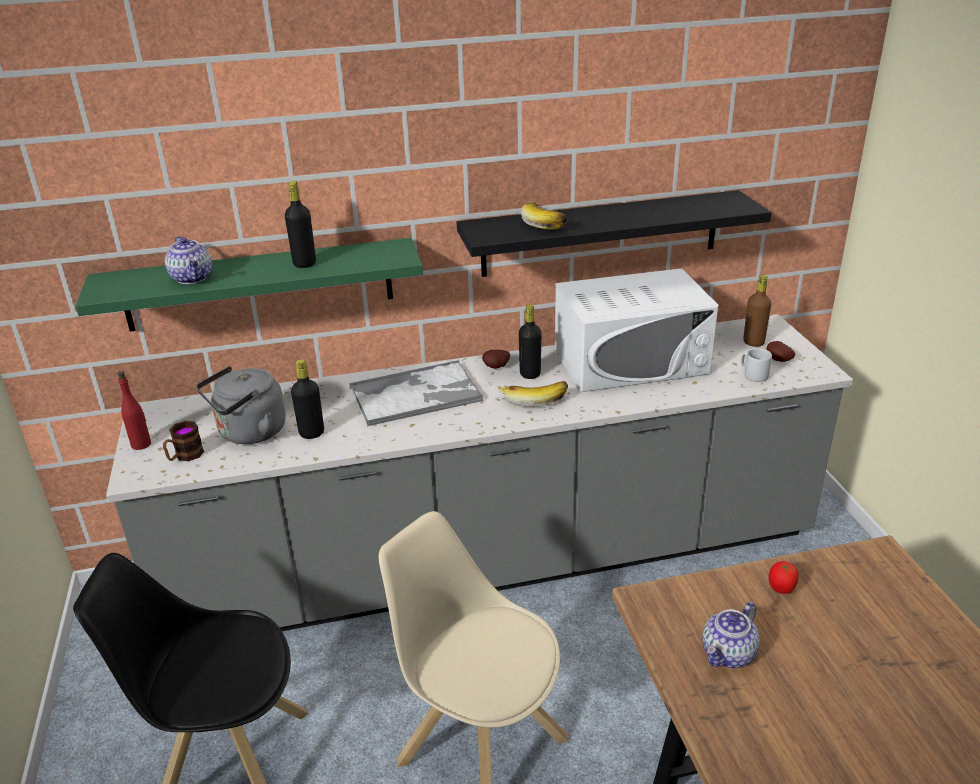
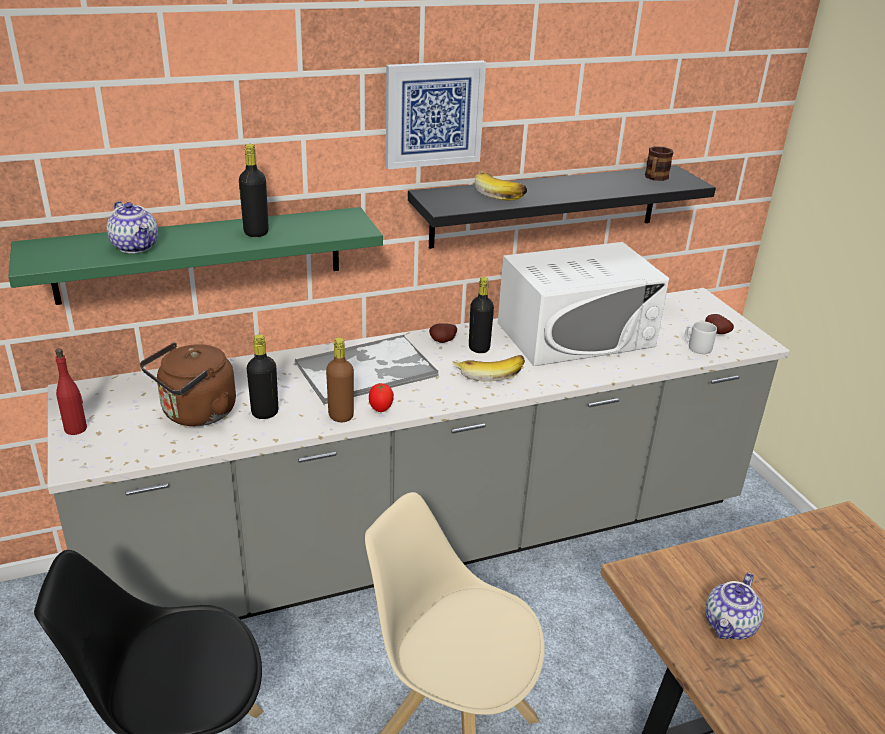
camera: 10 degrees left, 0 degrees up
(185, 456) = (129, 441): mug -> mug (655, 178)
(249, 433) = (195, 414): grey kettle -> brown kettle
(477, 147) = (433, 114): none -> picture
(753, 342) = (688, 315): brown bottle -> brown bottle (341, 416)
(780, 589) = (763, 558): tomato -> tomato (380, 409)

